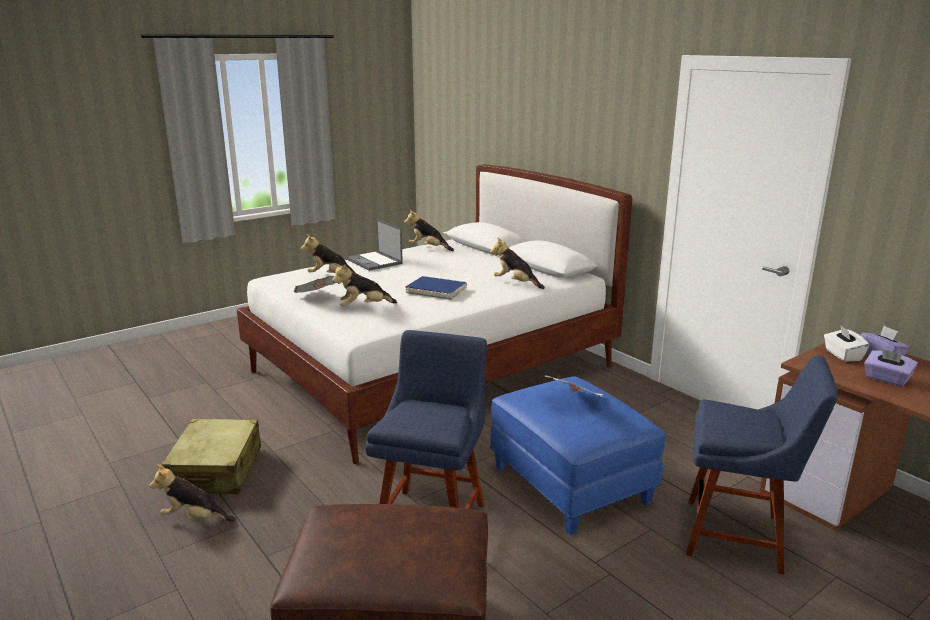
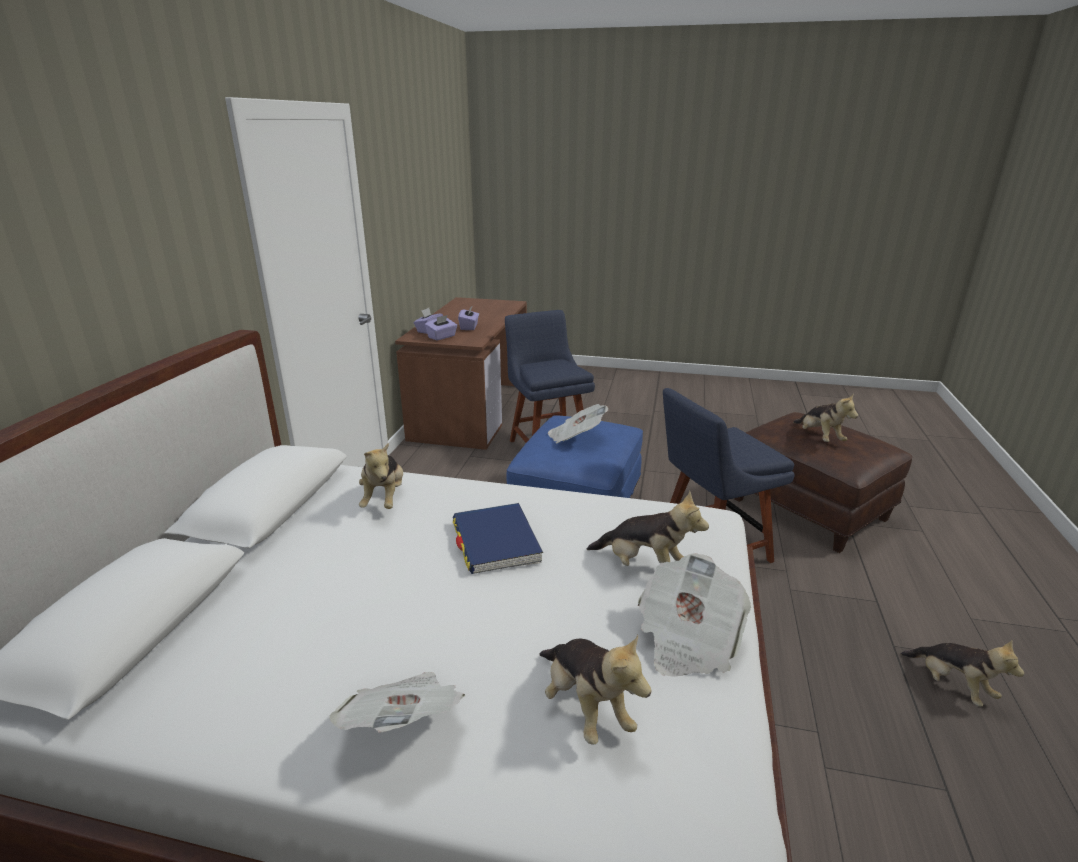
camera: 130 degrees left, 5 degrees up
(216, 470) = (914, 750): beige suitcase -> none
(374, 261) = (404, 724): laptop -> newspaper
(428, 248) = (199, 711): plush toy -> plush toy (819, 437)
(842, 355) = (442, 337): white tissue box -> purple tissue box

